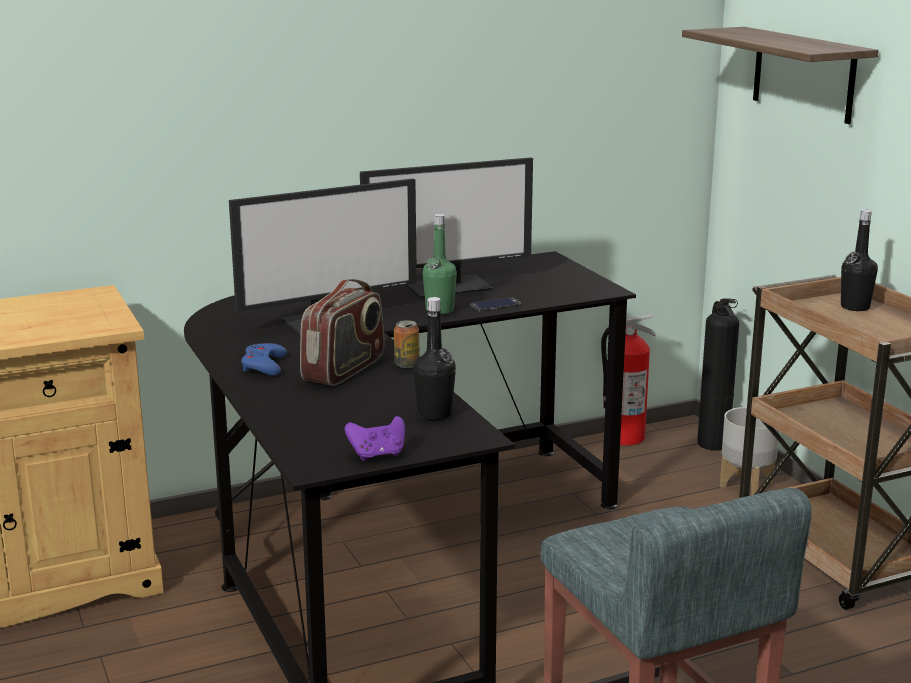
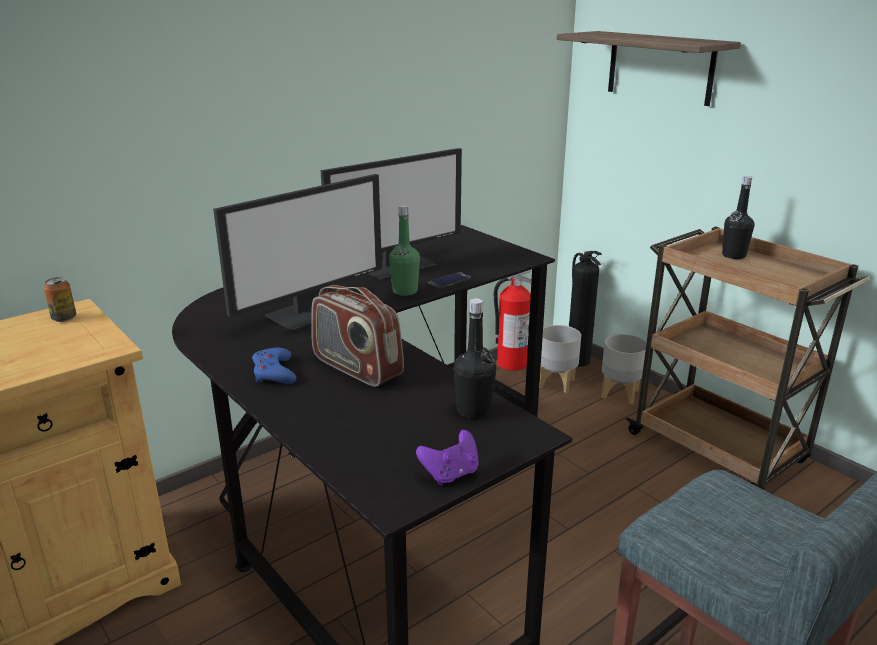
camera: 15 degrees left, 5 degrees up
(344, 370) = (356, 368): radio -> radio turned 120 degrees clockwise
(407, 364) = (411, 354): can -> can (64, 318)
(669, 465) = (556, 383): none -> grey planter

